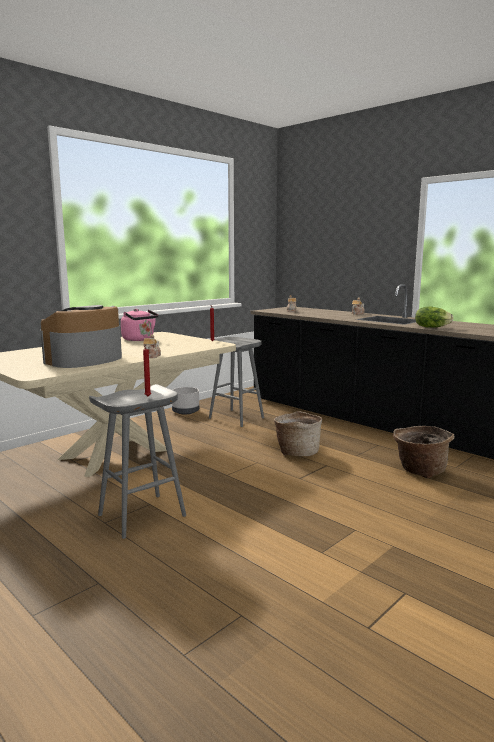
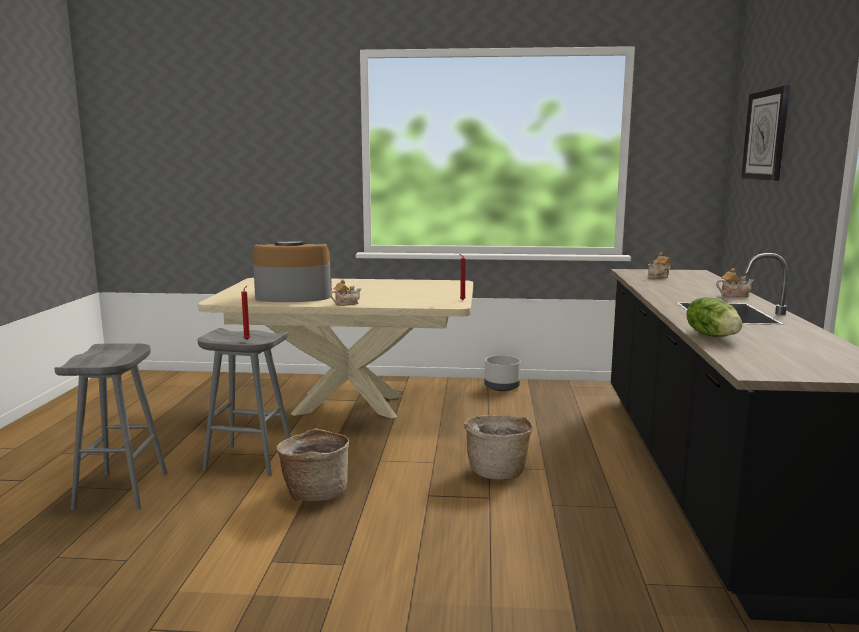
camera: 50 degrees right, 0 degrees up
(139, 339) = (412, 285): pink kettle -> none
(237, 418) = (535, 412): grey stool -> grey stool (122, 491)
(327, 222) = (766, 135): none -> wall clock
(419, 471) = (578, 559): basket -> basket (315, 492)

